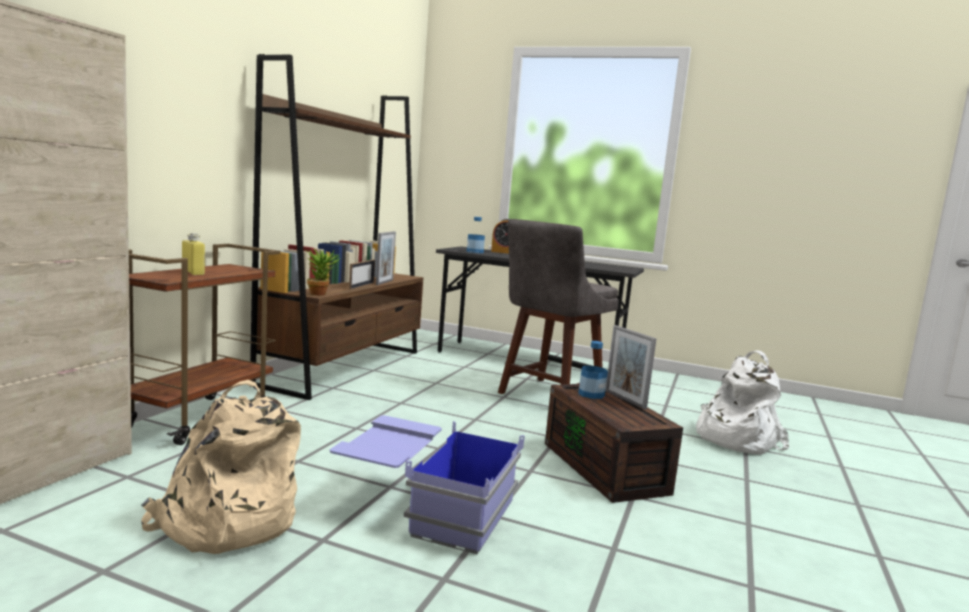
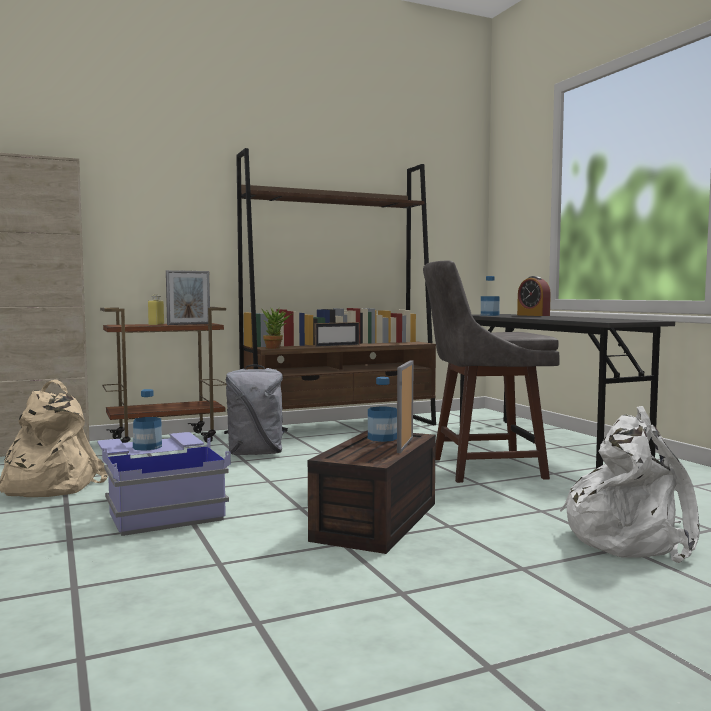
camera: 45 degrees right, 5 degrees down
(346, 416) = (256, 453): none -> grey backpack
(384, 282) = (372, 345): picture frame -> picture frame (189, 324)
(392, 445) = (147, 447): none -> bottle

